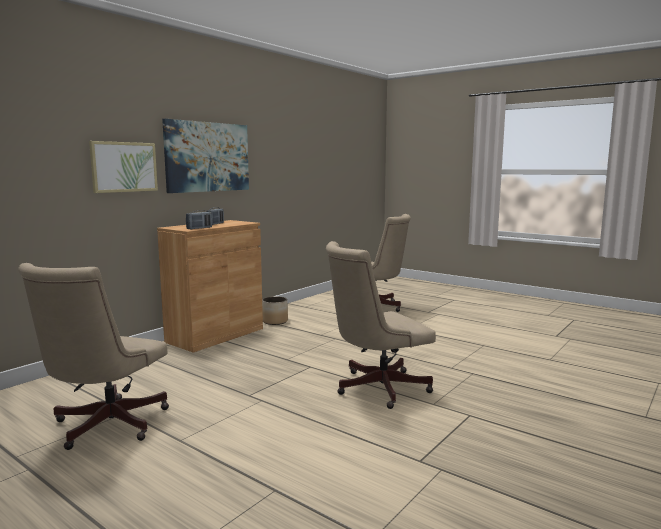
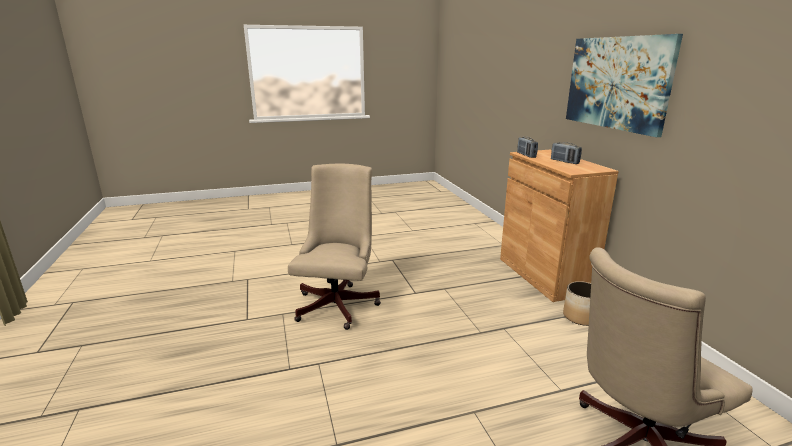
camera: 125 degrees right, 10 degrees up
(104, 426) = (402, 225): beige office chair -> none
(124, 167) = (545, 88): picture -> none

